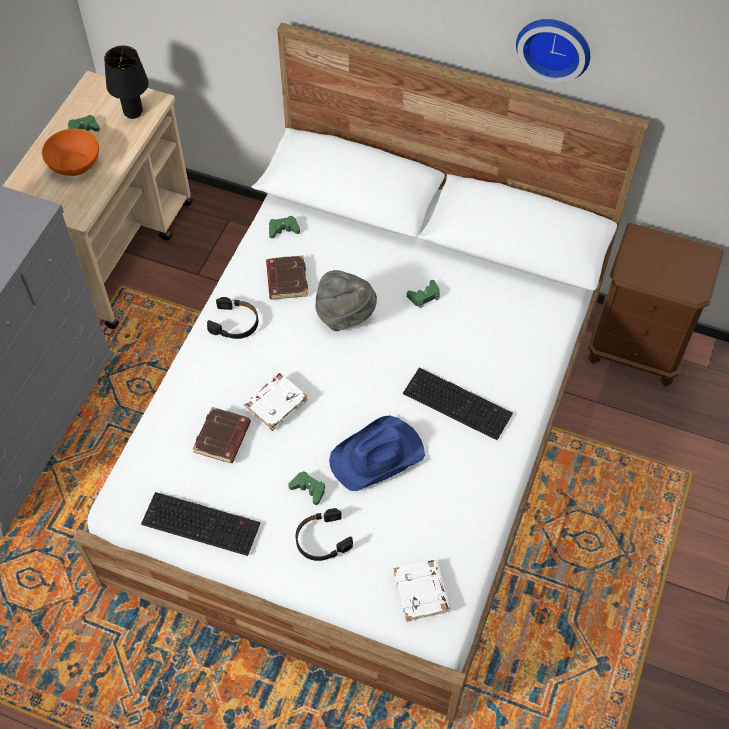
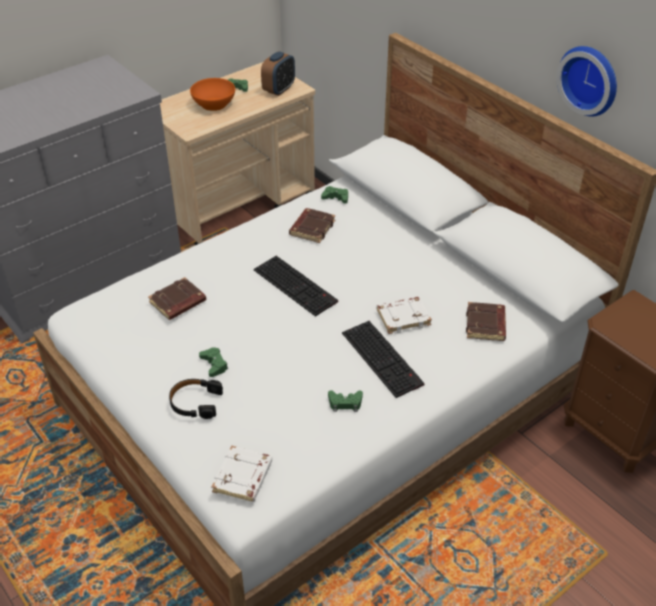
camera: 30 degrees right, 15 degrees down
(133, 112) = (279, 89): black table lamp -> alarm clock
(202, 523) = (117, 351): keyboard -> keyboard (297, 285)
(235, 323) = (251, 239): black headphones -> none
(275, 403) = (236, 297): white book -> white book (403, 317)
(345, 315) = (338, 265): grey hat -> none
(378, 457) = (287, 367): blue hat -> none
(424, 296) = (413, 278): green game controller -> green game controller (345, 403)
(524, 320) = (486, 325): none -> brown book

